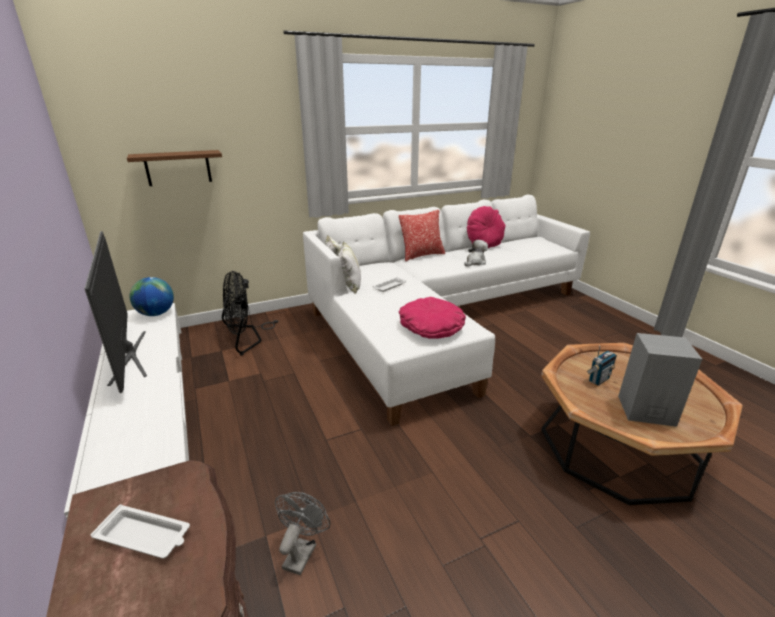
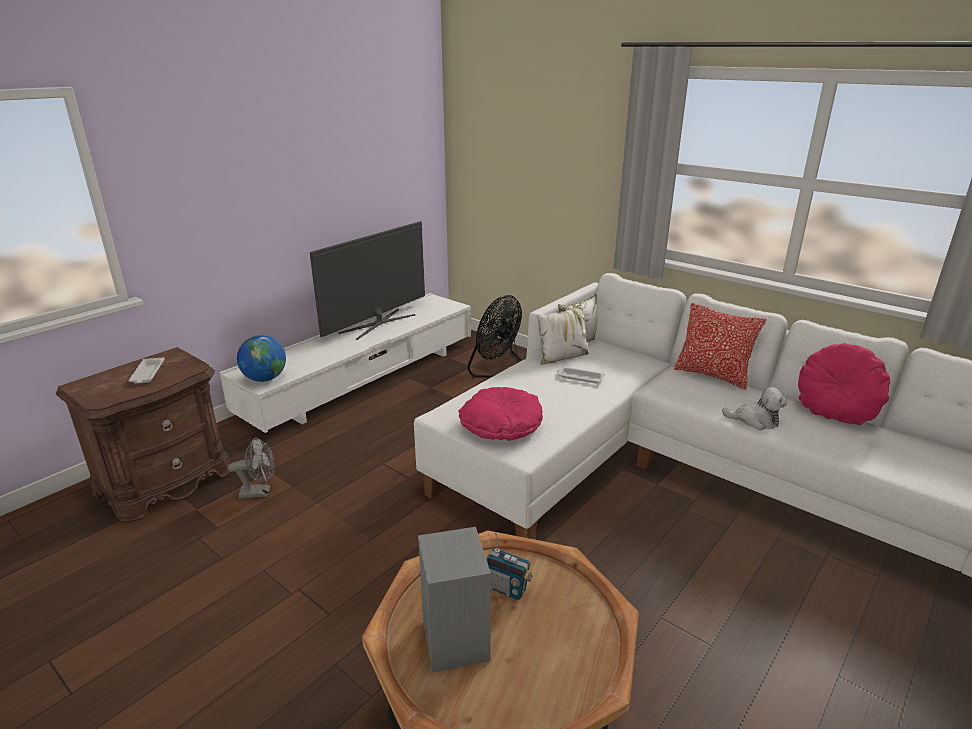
camera: 65 degrees right, 0 degrees up
(156, 314) = (445, 307): globe -> globe (265, 379)
(178, 168) = (513, 180): brown shelf -> none

